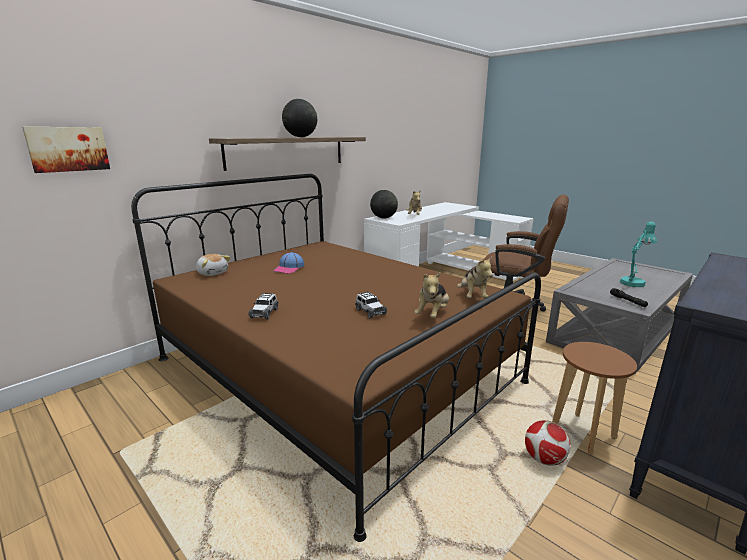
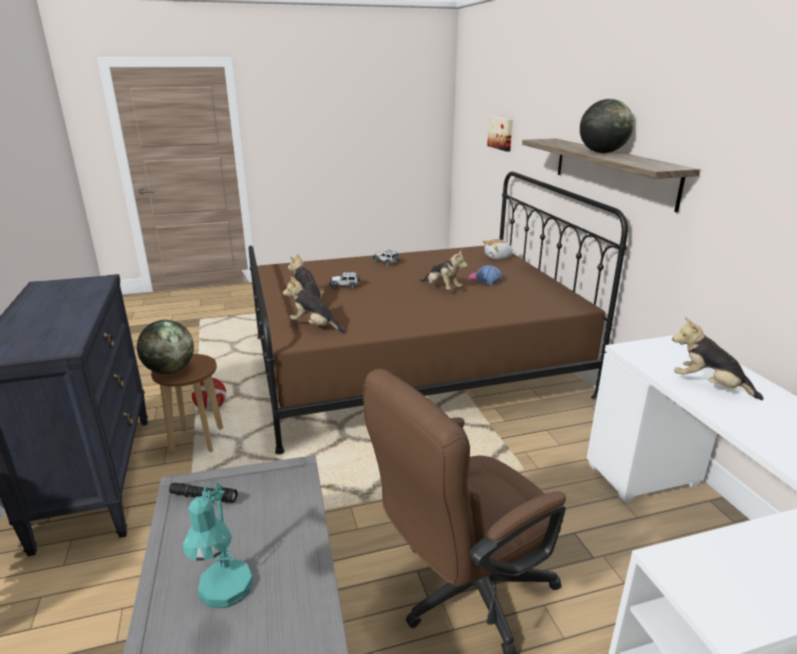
camera: 120 degrees right, 5 degrees up
(328, 276) = (442, 288): none -> plush toy
(384, 218) = (686, 349): globe -> globe (170, 370)

